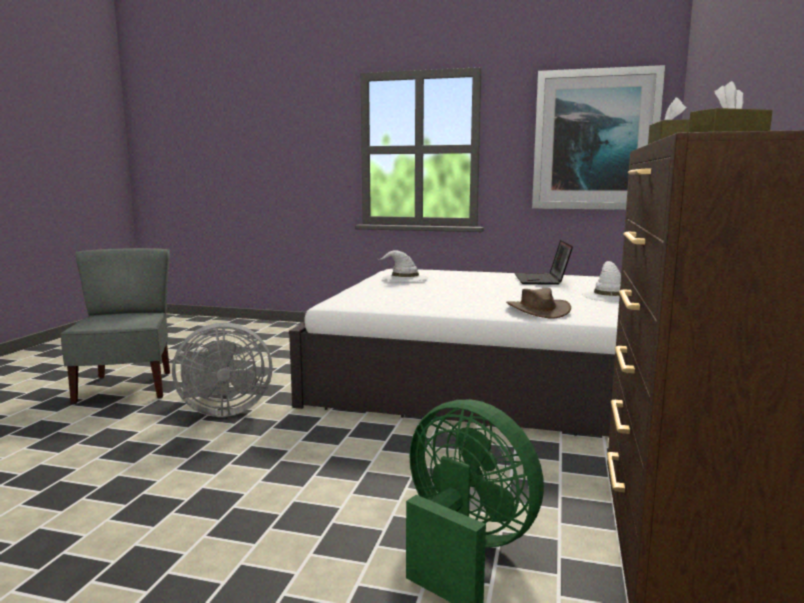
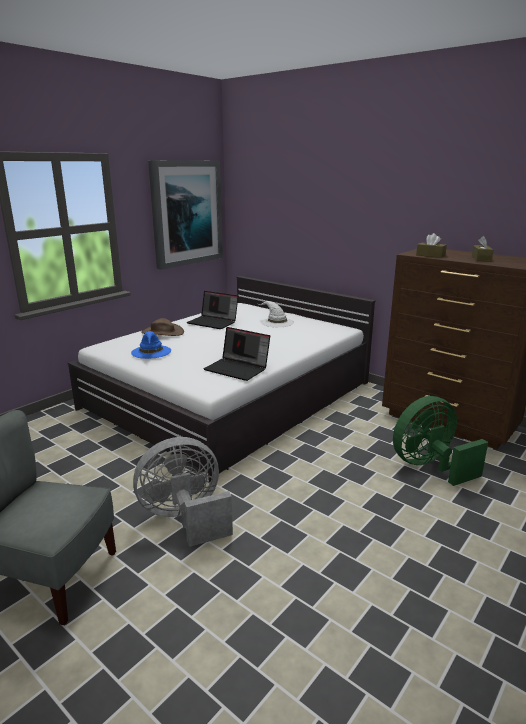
camera: 65 degrees left, 10 degrees up
(222, 411) = (185, 518): grey fan -> grey fan turned 120 degrees counterclockwise
(404, 278) = (151, 352): white hat -> blue hat
(406, 303) = (238, 369): none -> laptop
(537, 310) = (294, 344): brown hat -> brown hat (162, 332)

